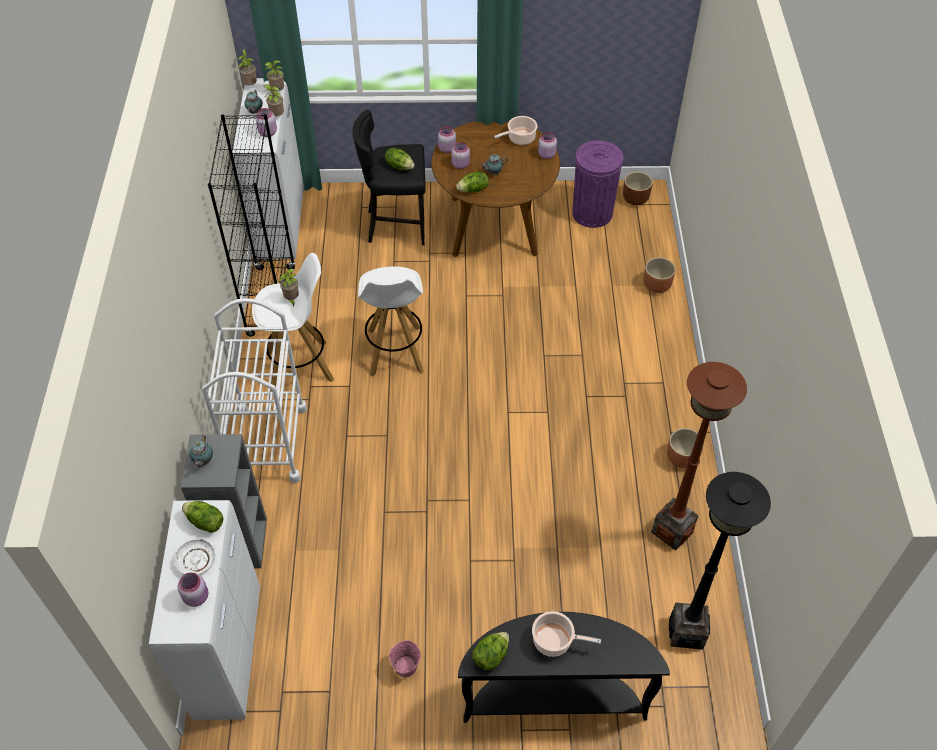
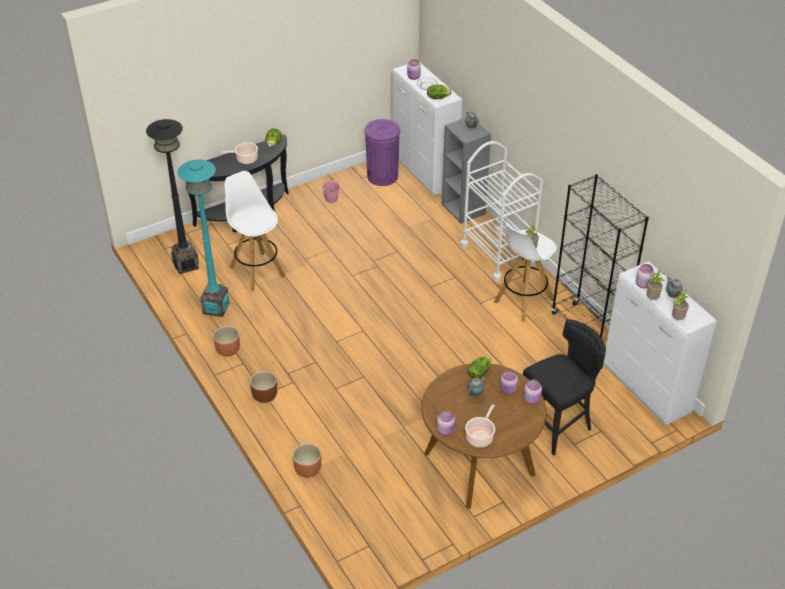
camera: 150 degrees right, 10 degrees down
(250, 85) = (704, 315): potted plant -> none
(395, 351) = (470, 335): white stool -> white stool (257, 271)
(399, 166) = (556, 371): lettuce -> none
(592, 213) = (403, 516): purple trash can -> purple trash can (382, 176)
(635, 199) = (373, 551): brown planter -> brown planter (265, 396)
(672, 531) = (216, 308): brown floor lamp -> turquoise floor lamp

